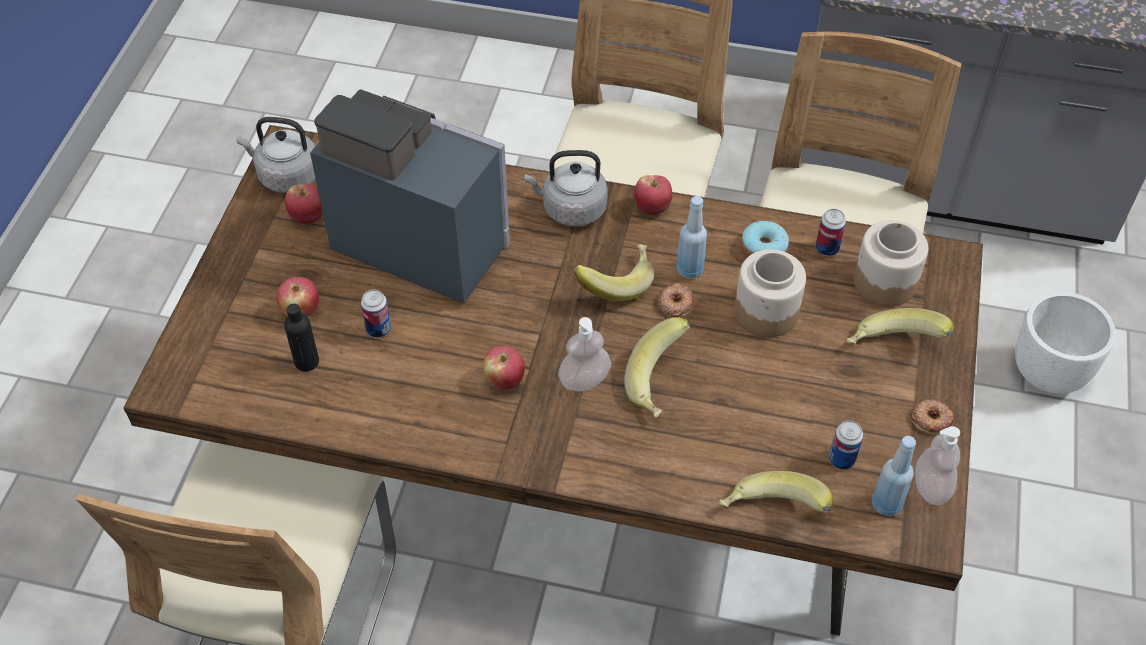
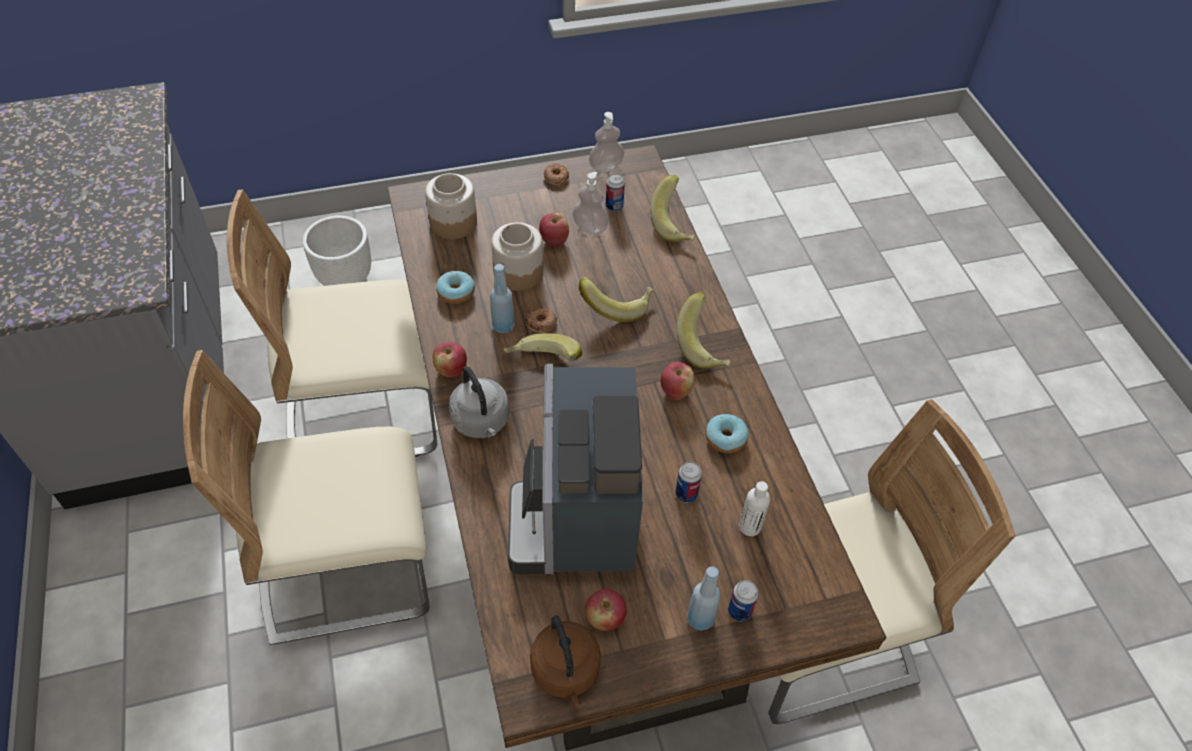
camera: 120 degrees left, 0 degrees up
(286, 176) = (566, 672): grey kettle -> brown kettle
(301, 311) = (707, 561): apple -> apple (554, 241)
(306, 362) = (749, 526): black bottle -> white bottle
(416, 395) = (725, 438): none -> donut
(584, 380) = (643, 347): soap dispenser -> soap dispenser (590, 228)
(827, 248) = (437, 259): can -> can (739, 611)
(886, 504) = (631, 181): blue bottle -> blue bottle (700, 619)
(893, 348) = (509, 205): banana -> banana (704, 346)

